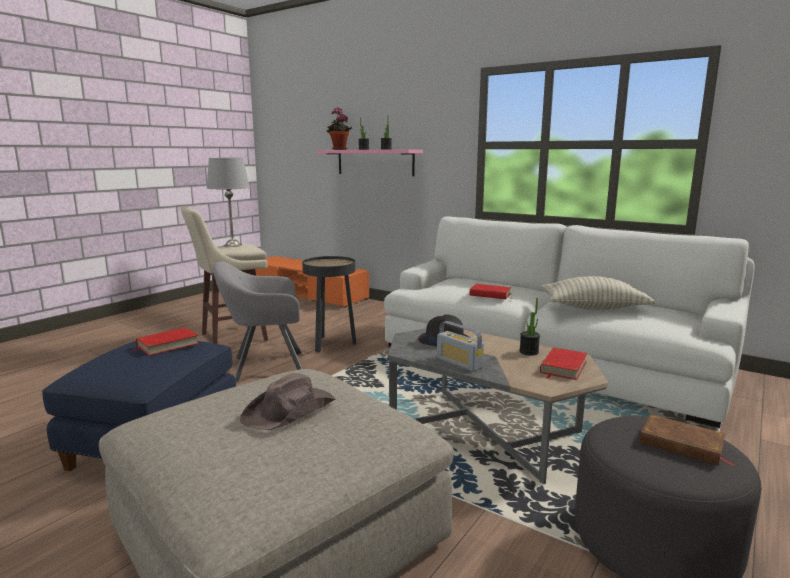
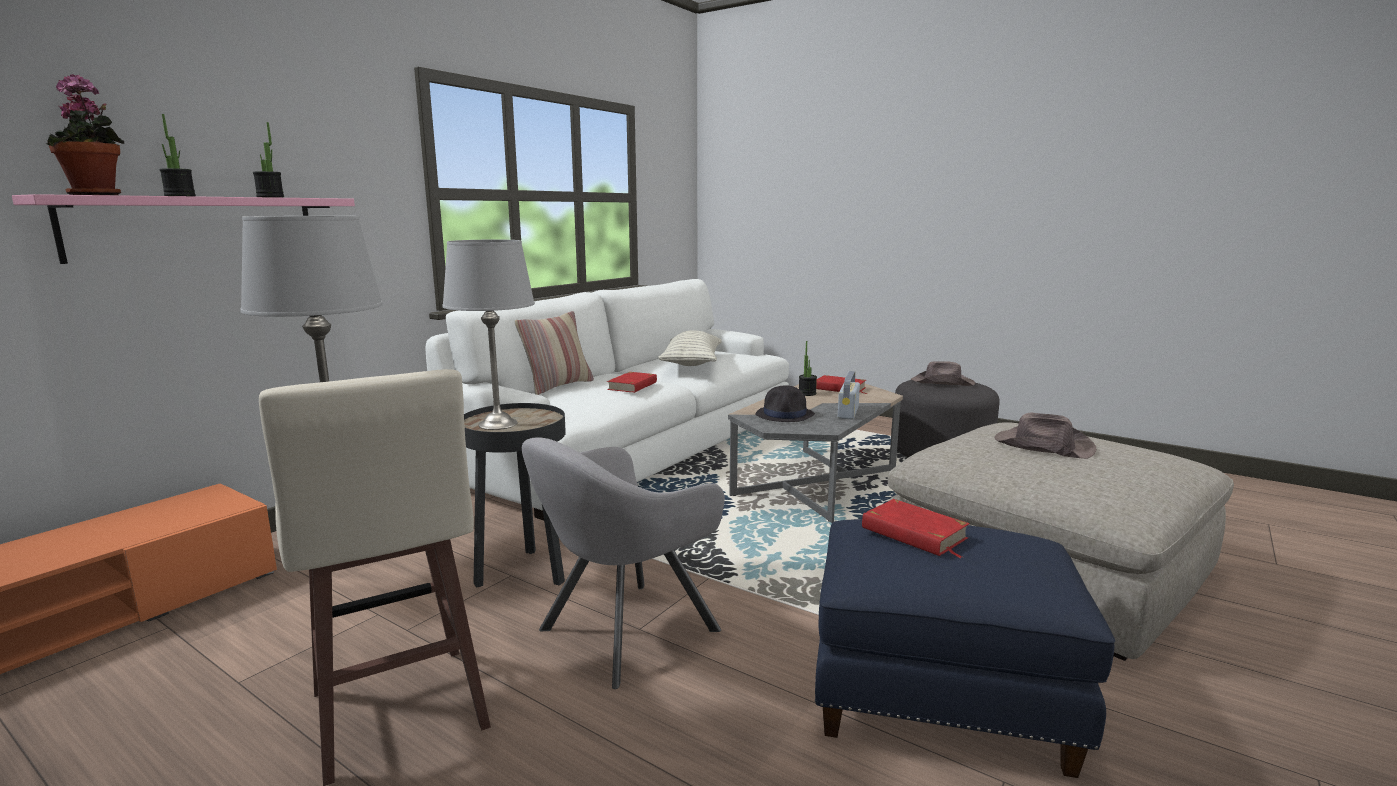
camera: 90 degrees left, 0 degrees up
(264, 367) = (622, 633): grey armchair -> grey armchair turned 60 degrees clockwise
(324, 262) = (497, 424): none -> grey table lamp
(459, 363) = (848, 412): radio -> radio turned 150 degrees clockwise
(481, 281) = (557, 386): none -> pillow
(681, 444) = (943, 383): brown book -> brown hat

